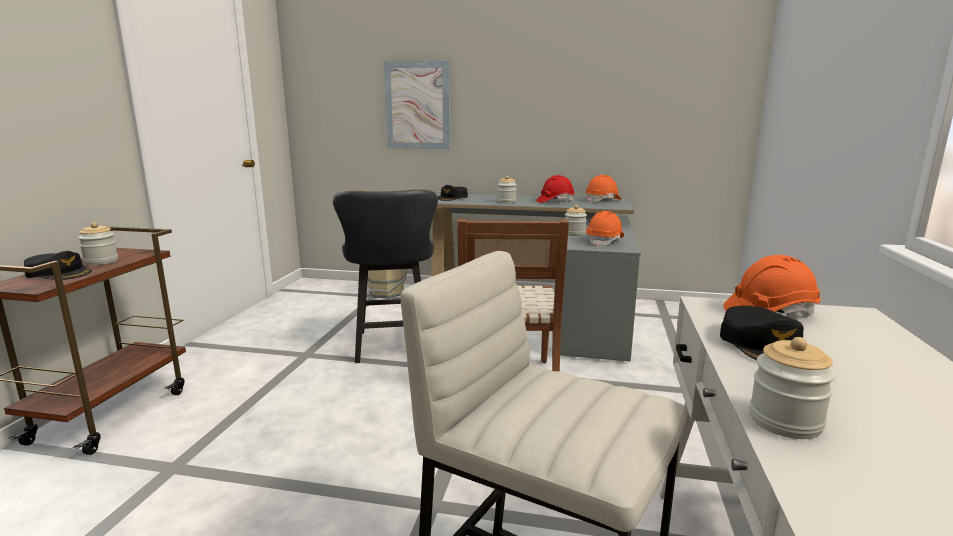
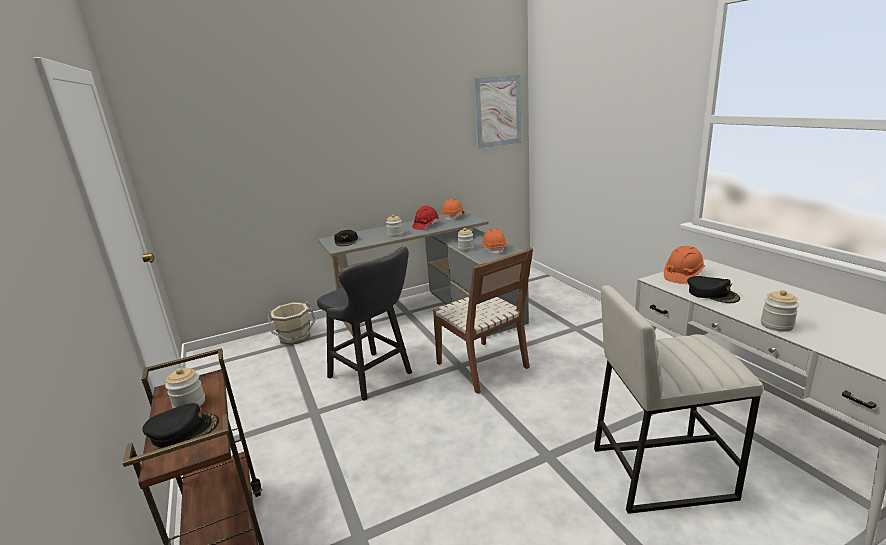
camera: 35 degrees left, 5 degrees up
(417, 105) = (285, 166): picture -> picture (498, 111)

